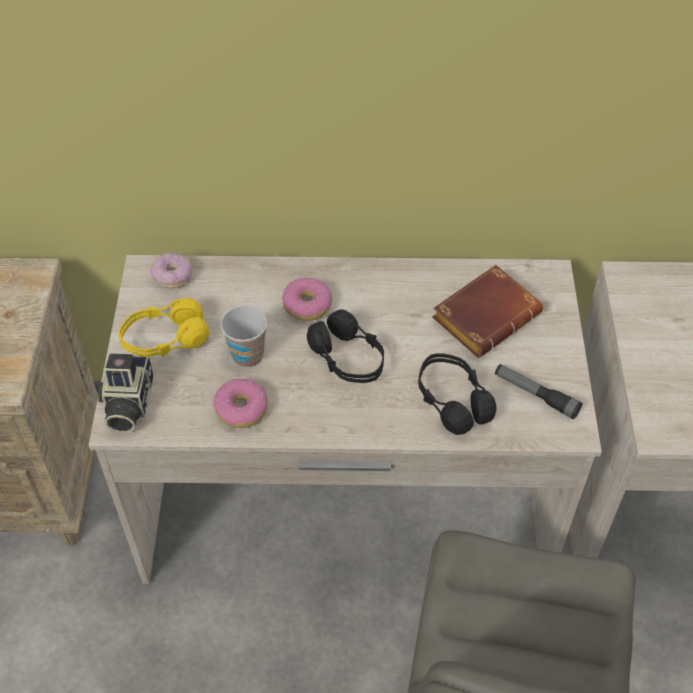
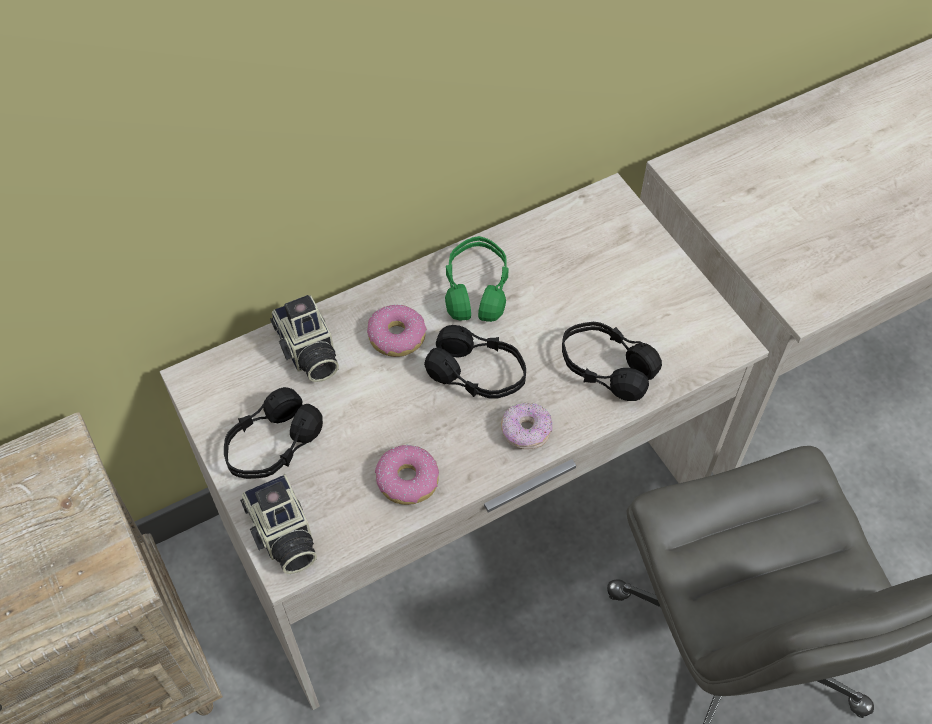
camera: 30 degrees left, 5 degrees up
(165, 339) = (273, 446): yellow headphones -> black headphones
(172, 277) = (231, 372): donut -> donut (526, 432)
(235, 287) = (308, 353): none -> camera
(247, 355) = (373, 420): cup -> none
(391, 298) = (476, 289): none -> green headphones
(486, 314) = (578, 265): brown book -> none
(535, 395) = (676, 325): flashlight -> none

